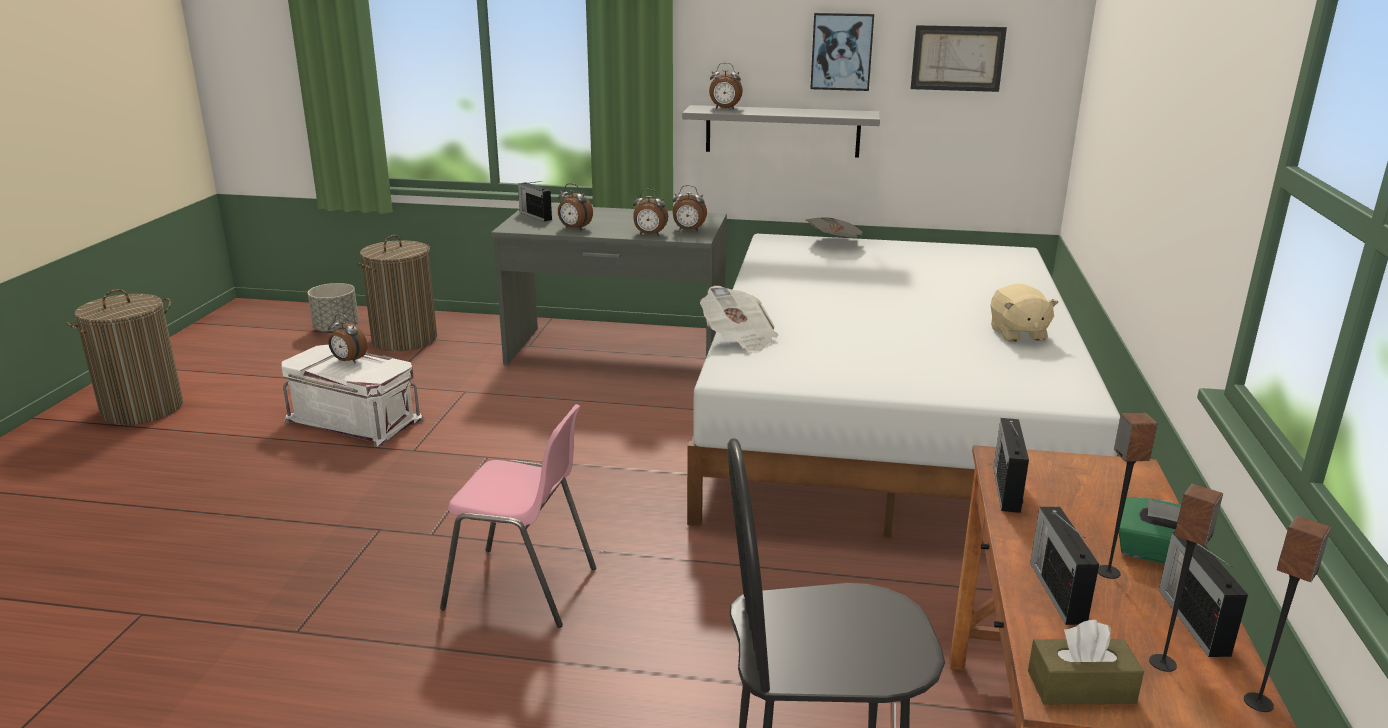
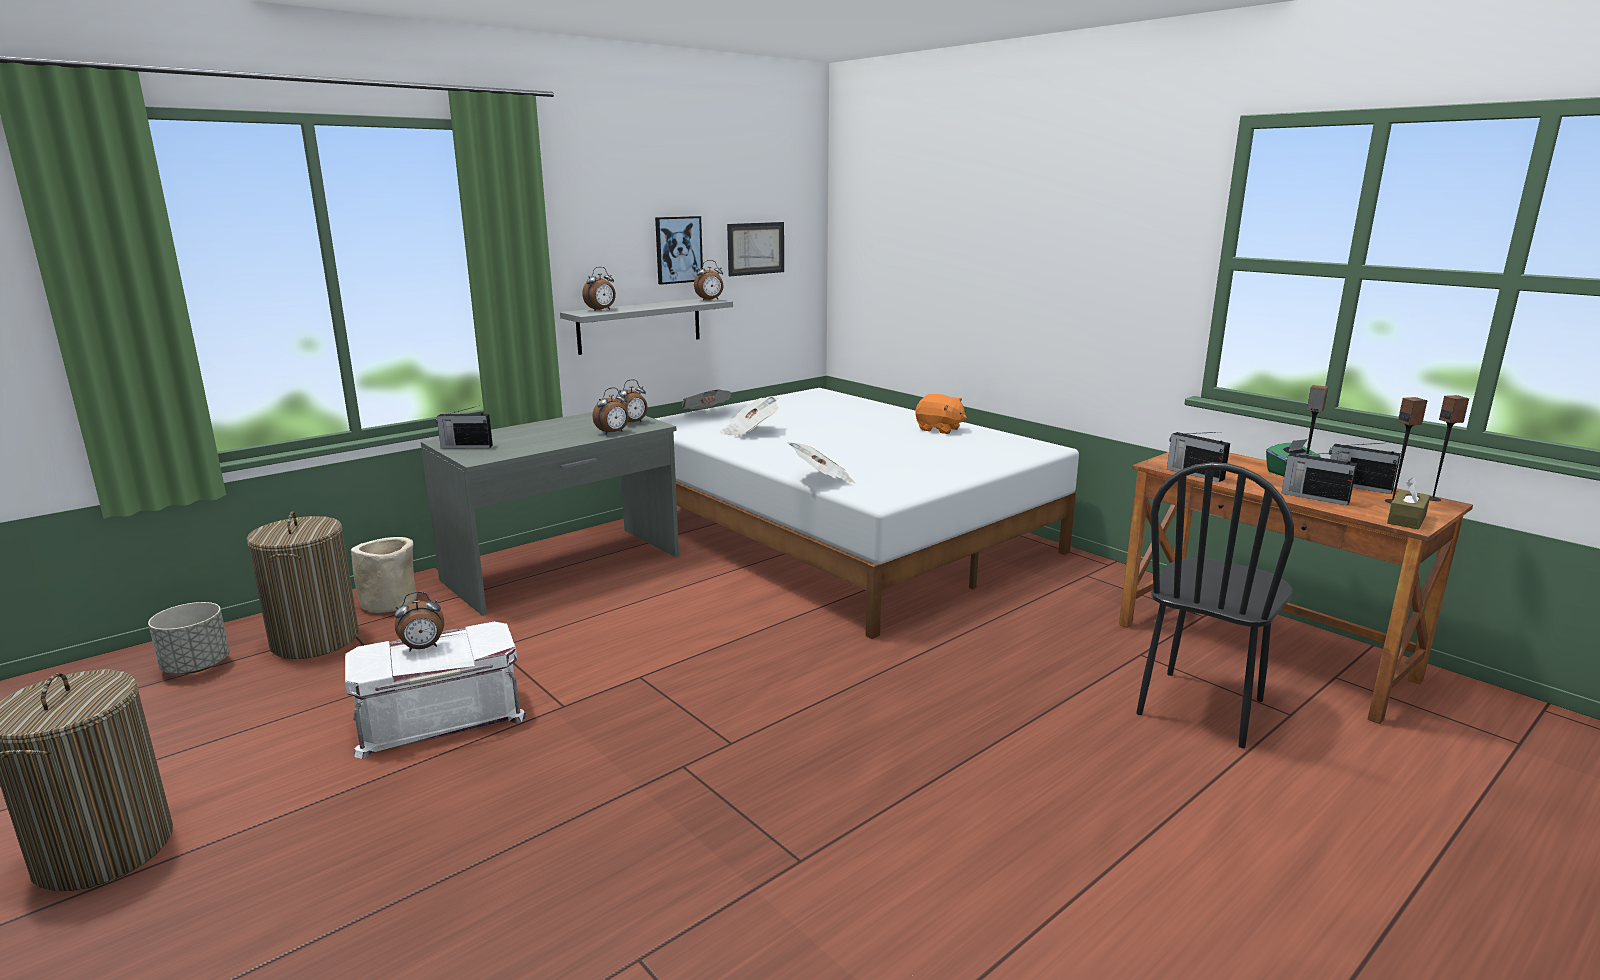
camera: 50 degrees left, 5 degrees down
(480, 332) = (390, 603): none -> beige planter
(522, 588) = (872, 729): pink chair -> none
(574, 228) = (536, 445): alarm clock -> alarm clock (710, 300)
(820, 272) = (749, 431): none -> newspaper
(1017, 334) = (939, 429): beige plush toy -> orange plush toy

